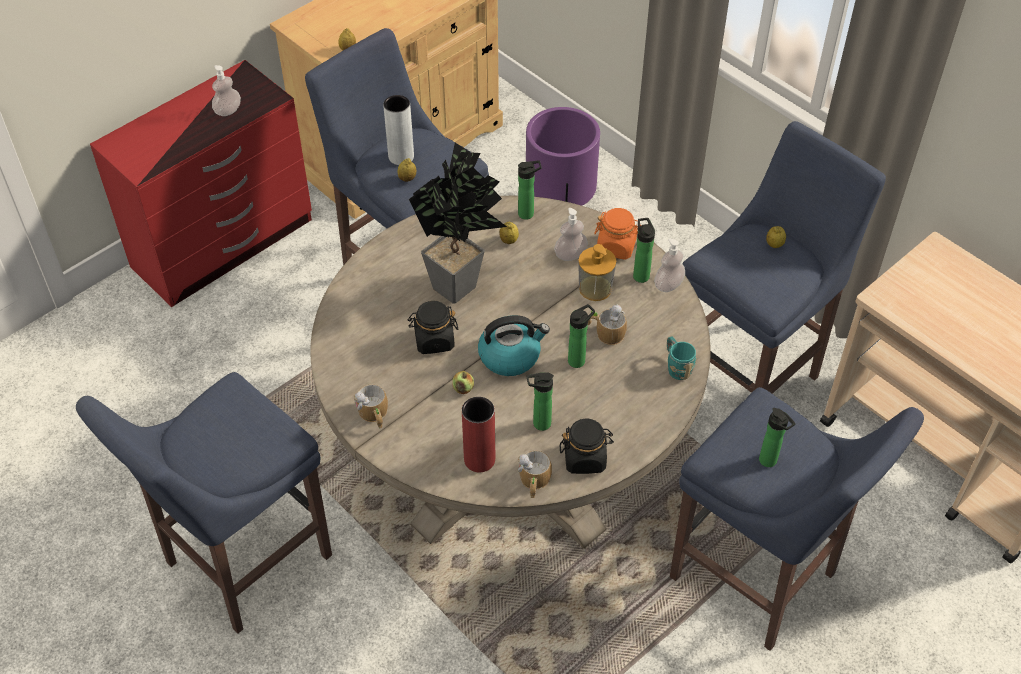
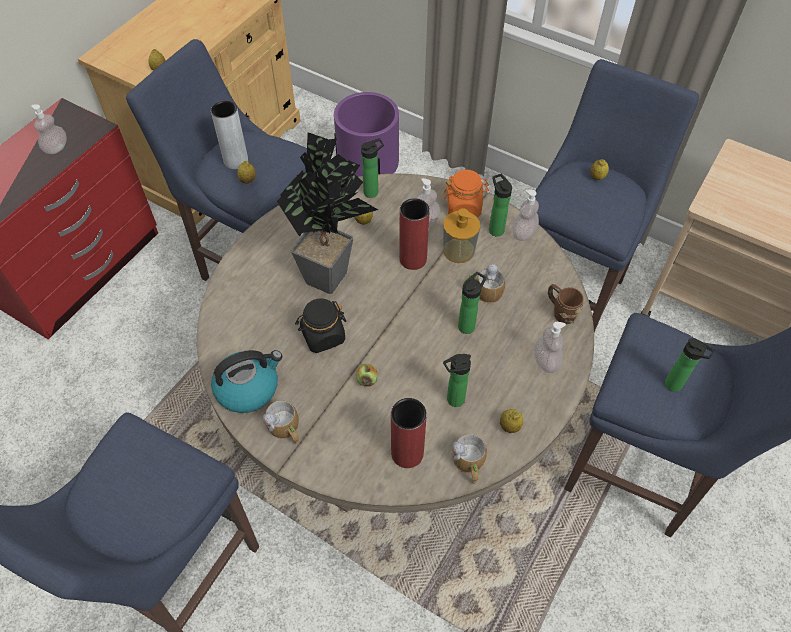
camera: 15 degrees left, 5 degrees up
(510, 356) = (402, 335): kettle -> kettle (248, 388)
(546, 287) = (413, 259): none -> red vase
(585, 458) = (509, 426): black jar -> lemon
(643, 409) = (545, 361): none -> soap dispenser
(676, 367) = (560, 311): turquoise mug -> brown mug

